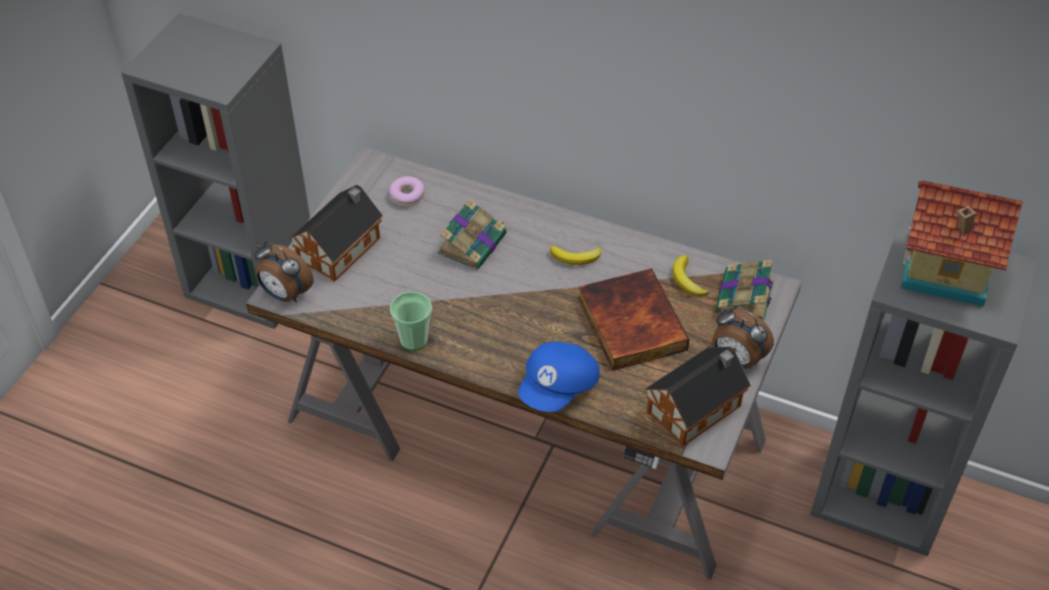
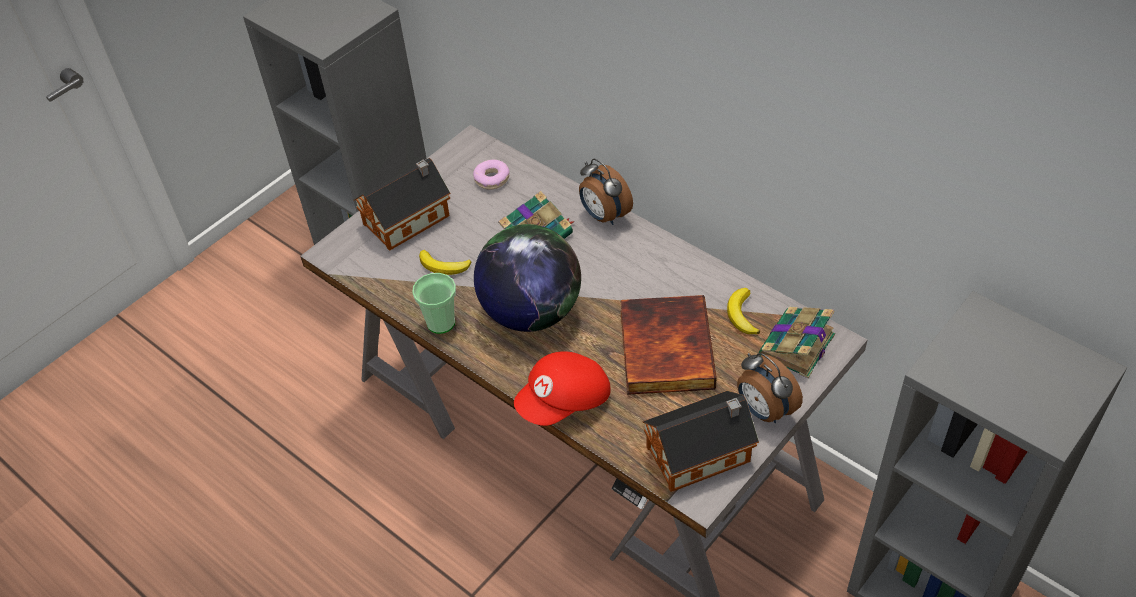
camera: 20 degrees right, 0 degrees up
(285, 294) = (339, 254): alarm clock -> alarm clock (604, 216)
(495, 314) = (531, 312): none -> globe
(559, 388) = (565, 402): blue cap -> red cap
(576, 257) = (634, 270): banana -> banana (444, 266)
(946, 270) = (1006, 358): toy house -> none

